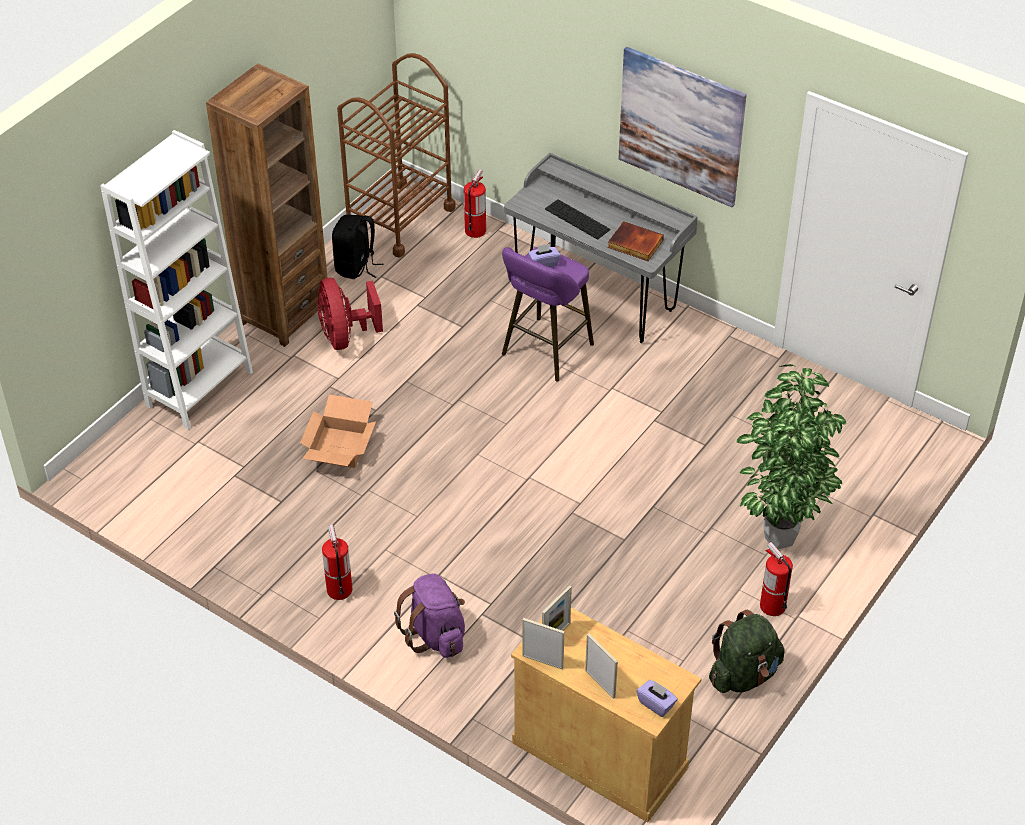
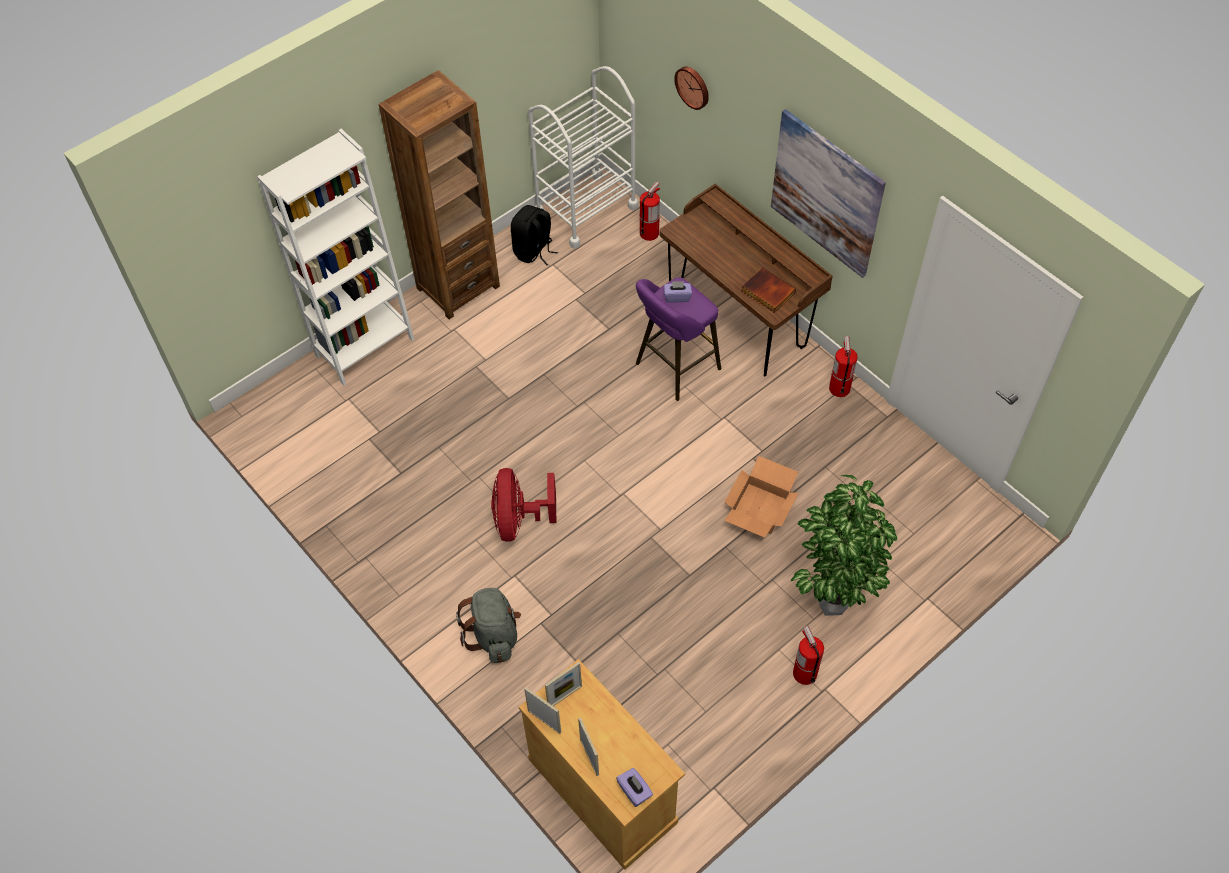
camera: 15 degrees right, 10 degrees up
(339, 589) = (424, 571): fire extinguisher -> fire extinguisher (839, 388)
(340, 448) = (467, 430): cardboard box -> cardboard box (760, 509)
(345, 336) = (504, 319): red fan -> red fan (519, 520)
(399, 219) = (586, 210): brown cart -> white cart
(435, 635) = (494, 635): purple backpack -> grey backpack
(515, 51) = (693, 87): none -> wall clock
(577, 219) = (722, 256): keyboard -> none
(596, 298) = (737, 322): grey desk -> brown desk
(744, 674) = (757, 739): green backpack -> none

